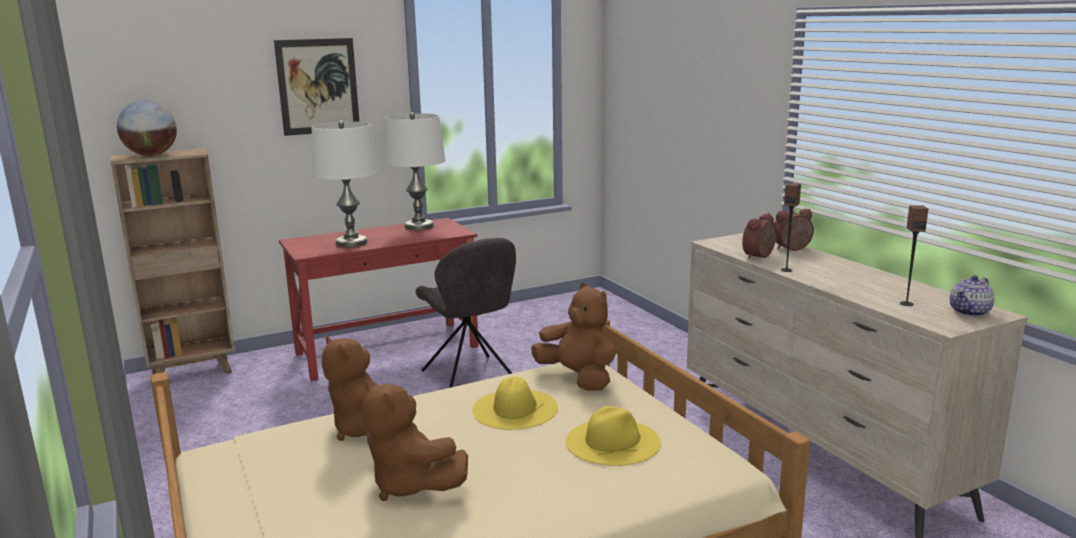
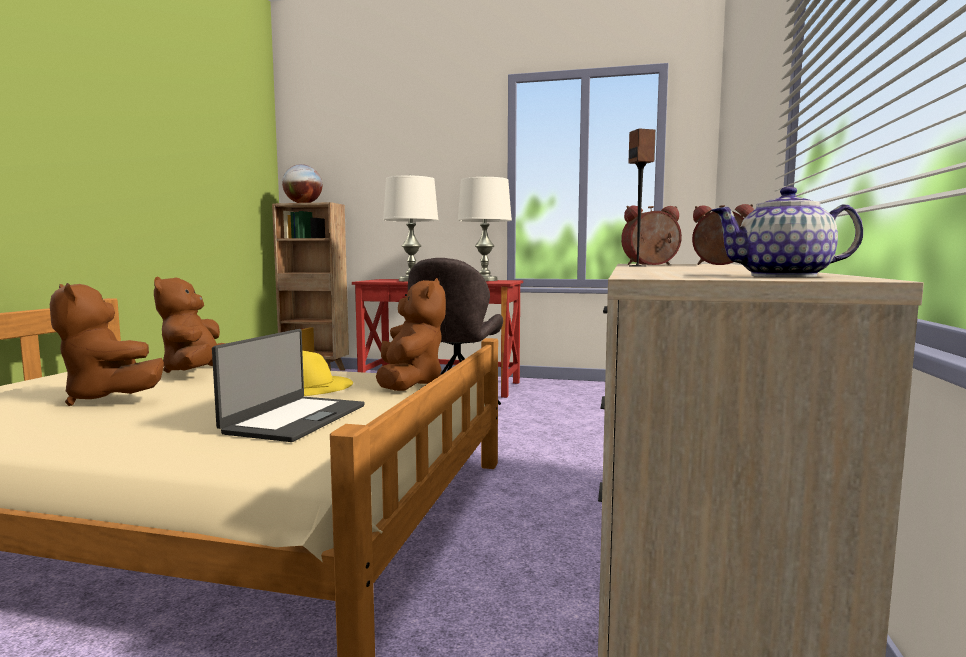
camera: 40 degrees right, 10 degrees down
(318, 86) = (432, 161): picture -> none
(410, 485) = (109, 398): brown plush toy -> brown plush toy turned 45 degrees counterclockwise
(612, 441) = (294, 419): yellow hat -> laptop
(906, 304) = (690, 272): speaker -> none

